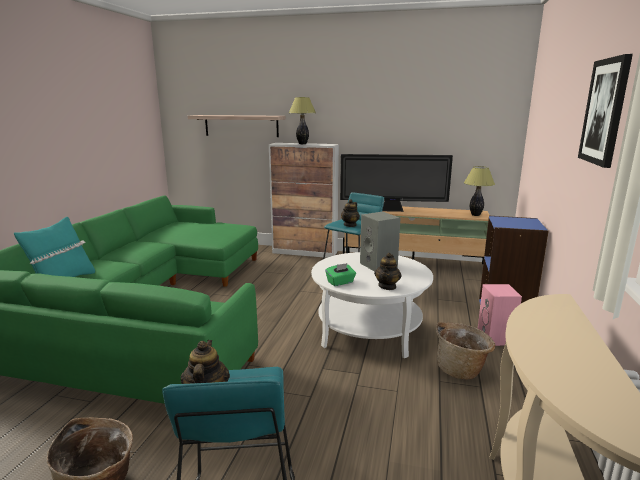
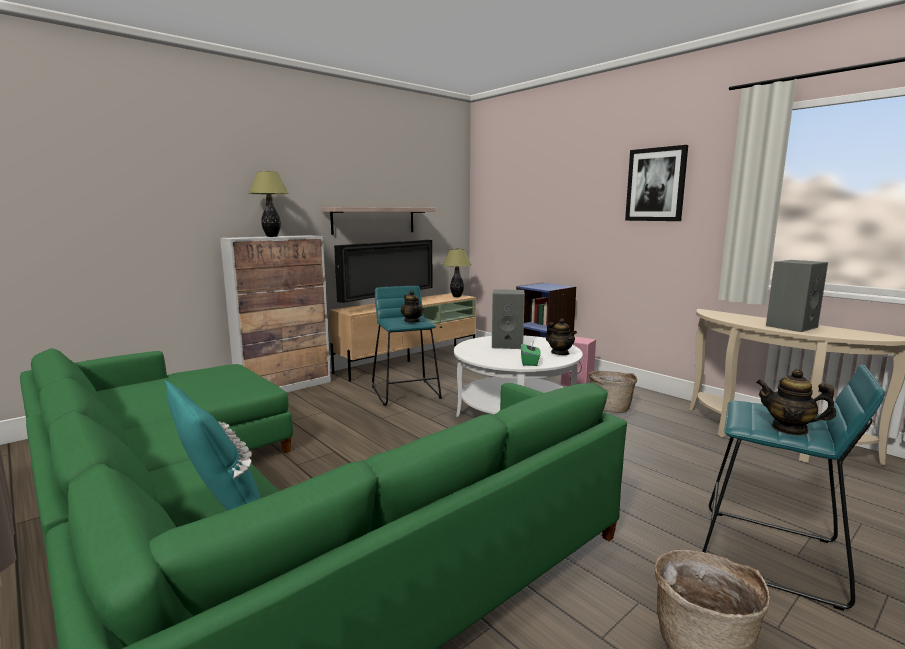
camera: 55 degrees left, 5 degrees down
(241, 125) = (153, 214): shelf -> shelf (374, 220)
(563, 355) = (791, 326): none -> grey speaker

